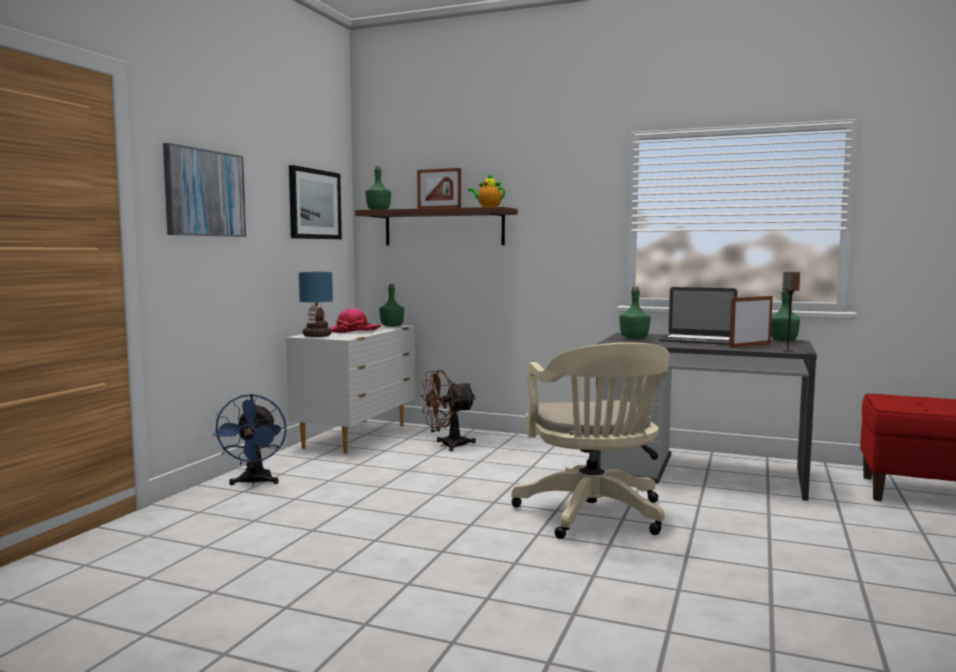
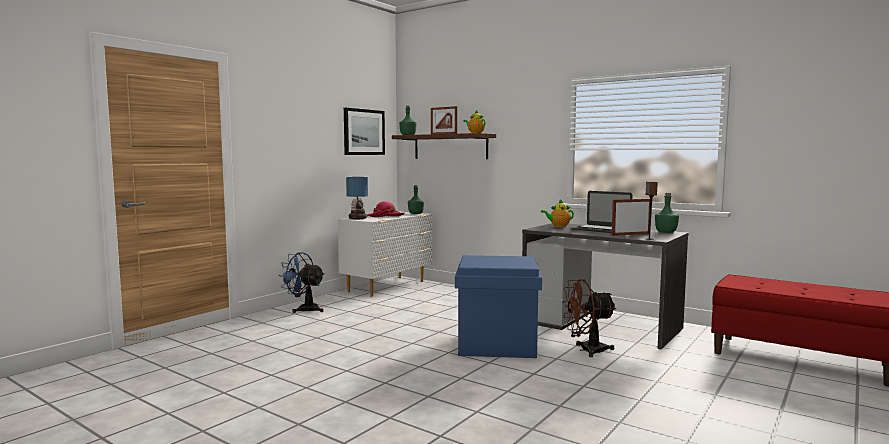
camera: 15 degrees right, 0 degrees up
(204, 193) = (280, 128): picture -> none
(254, 482) = (304, 309): blue fan -> blue fan turned 105 degrees clockwise
(447, 445) = (440, 296): brown fan -> brown fan (586, 350)
(594, 516) = (496, 345): beige office chair -> blue storage box
(634, 338) = (558, 226): green bottle -> teapot

